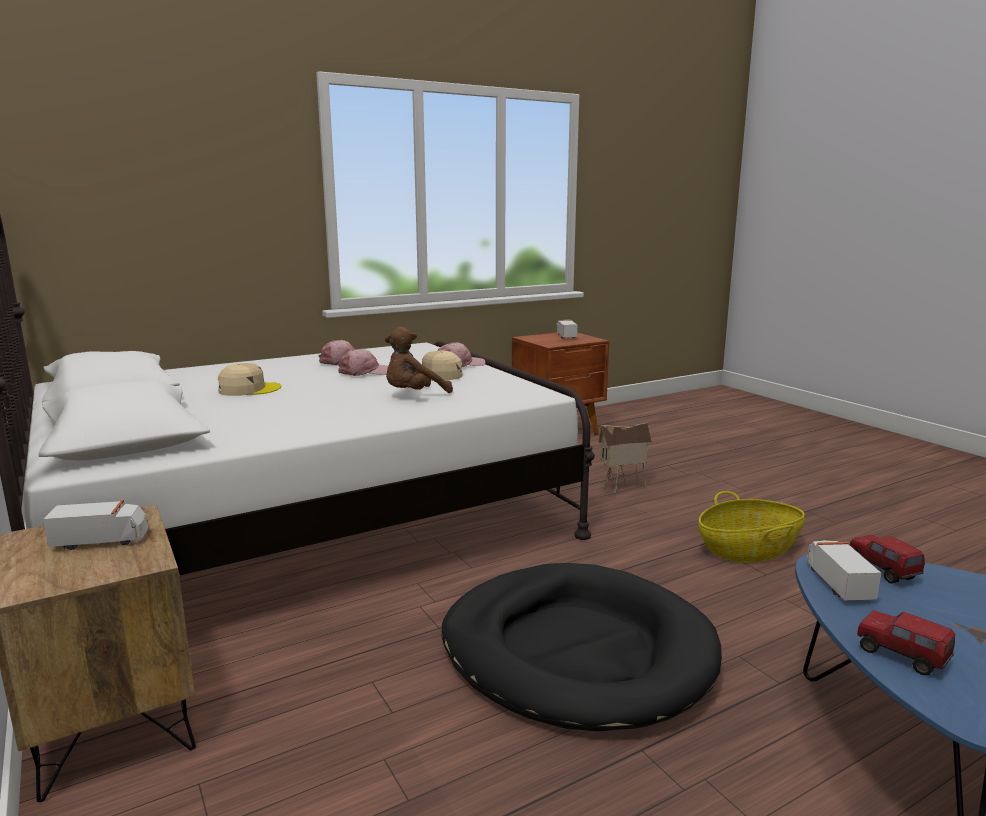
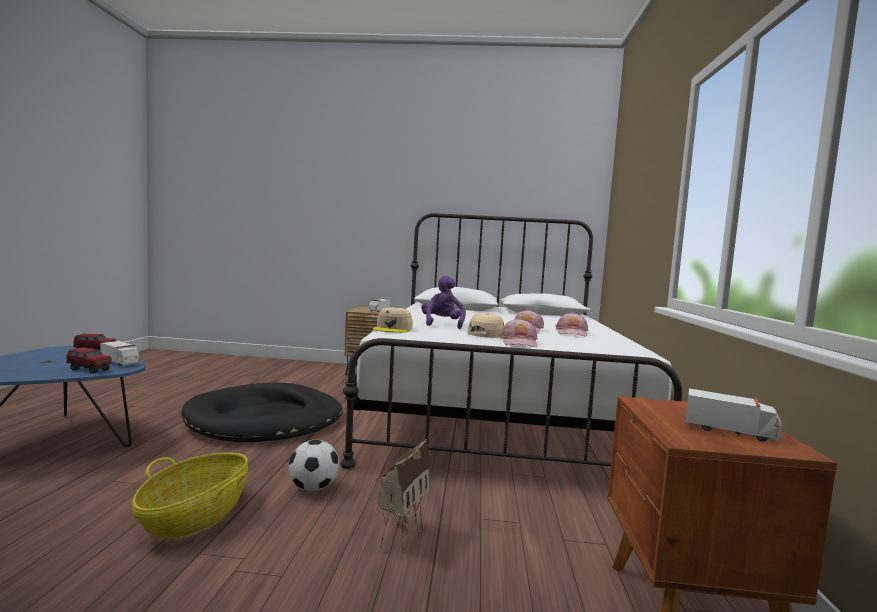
camera: 125 degrees right, 10 degrees down
(249, 389) = (511, 318): beige cap -> beige cap (393, 329)
(414, 395) = (442, 324): brown plush toy -> purple plush toy
(637, 533) = (313, 488): none -> football

